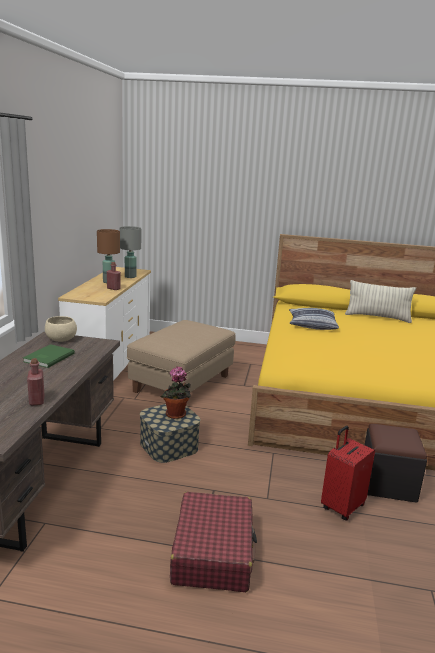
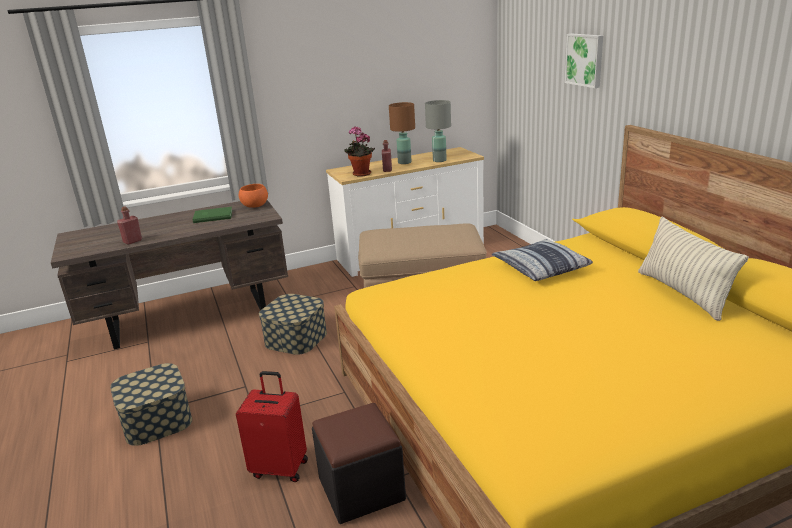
camera: 60 degrees right, 5 degrees up
(61, 339) = (255, 205): beige bowl -> orange bowl
(176, 415) = (295, 309): potted plant -> potted plant (360, 174)
(213, 552) = (156, 420): red suitcase -> storage box
(233, 194) = (585, 60): none -> picture

